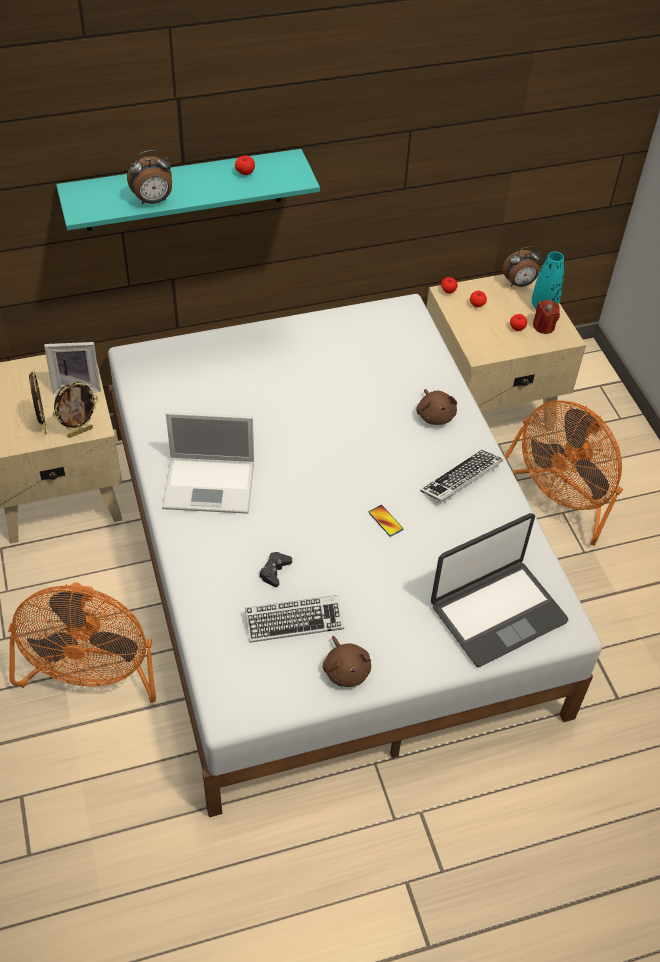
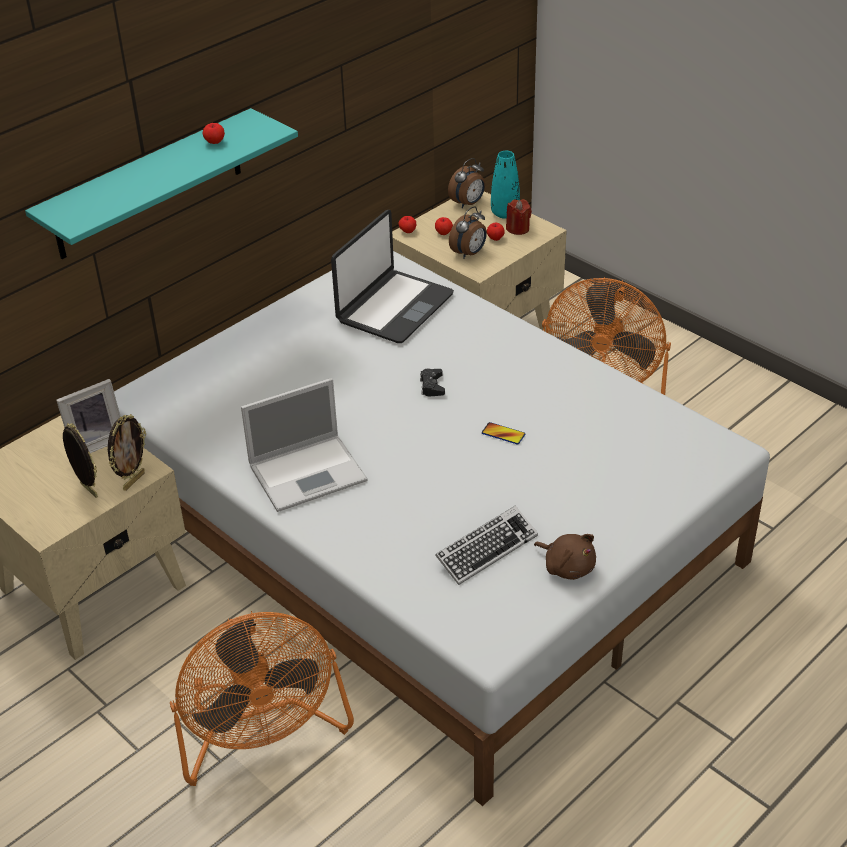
camera: 25 degrees left, 10 degrees down
(153, 201) = (143, 191): alarm clock -> alarm clock (469, 253)
(275, 571) = (433, 517): black game controller -> black game controller (432, 386)
(435, 415) = (478, 333): brown plush toy -> none
(461, 480) = (544, 374): keyboard -> none
(497, 612) = (662, 463): laptop -> laptop (394, 308)

